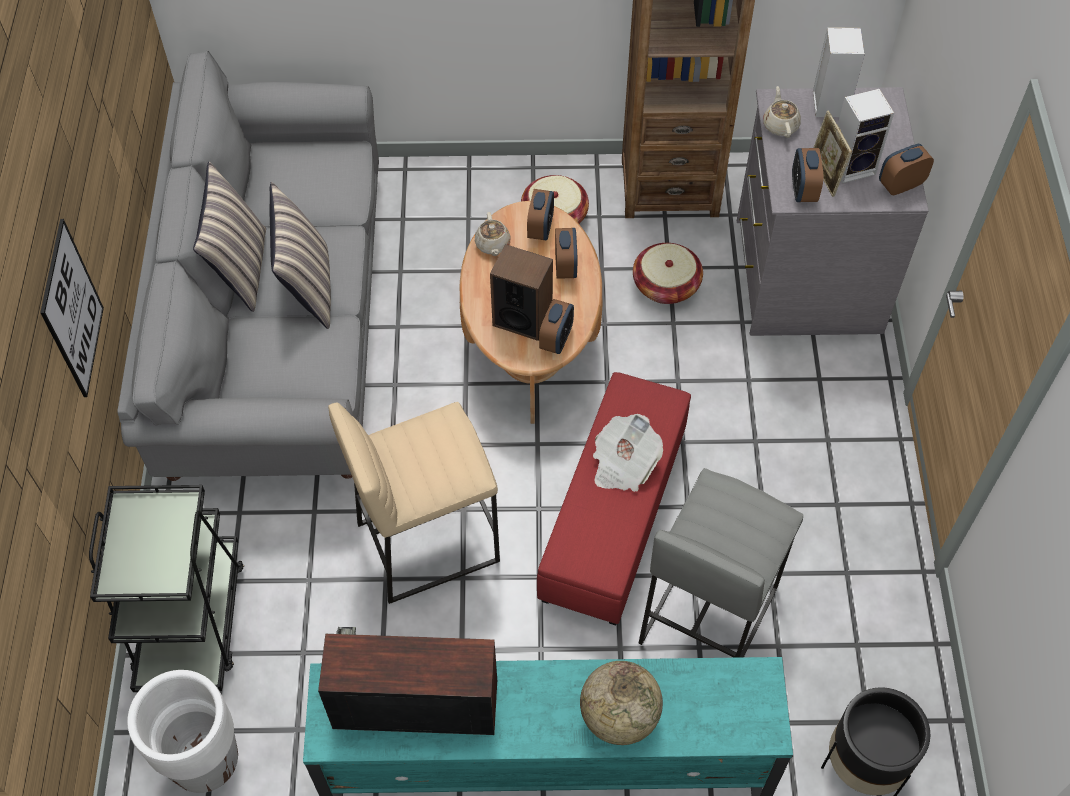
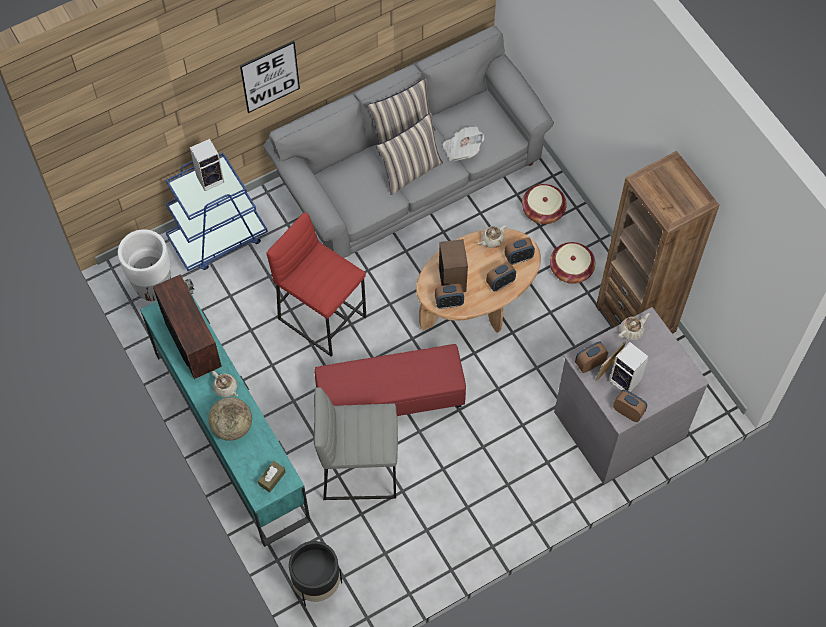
camera: 60 degrees right, 5 degrees up
(191, 620) = (218, 238): black cart -> blue cart
(427, 541) = (322, 317): beige stool -> red stool
(542, 692) = (226, 388): none -> beige teapot
(623, 464) = (399, 375): newspaper -> newspaper (462, 149)
(666, 285) = (560, 351): basket -> basket (543, 210)
(746, 699) = (272, 478): none -> brown tissue box
(829, 102) = (667, 349): speaker -> speaker (211, 178)

